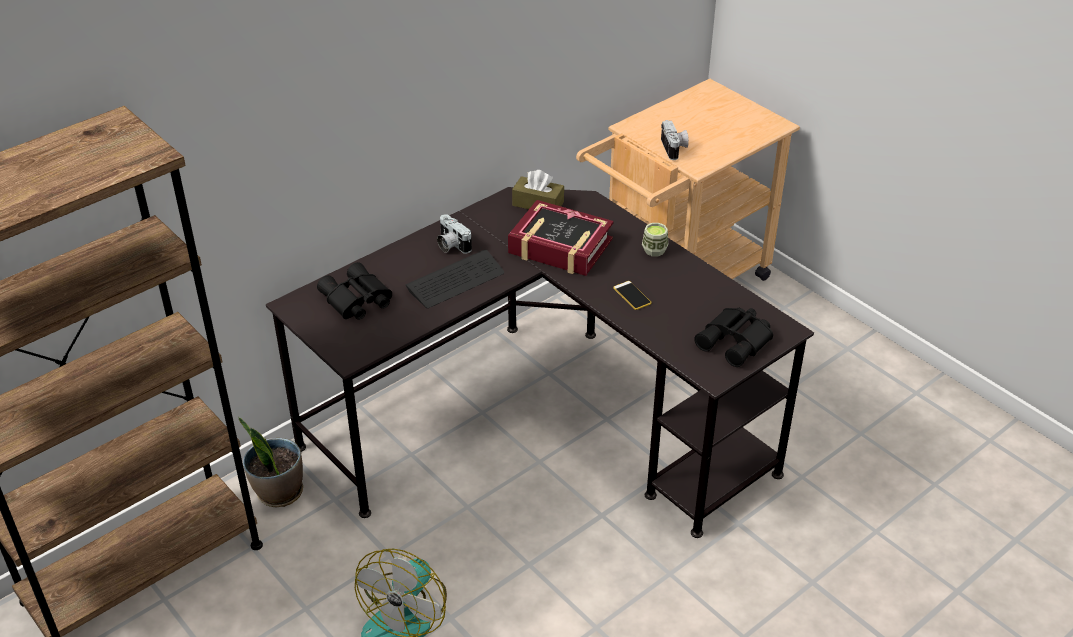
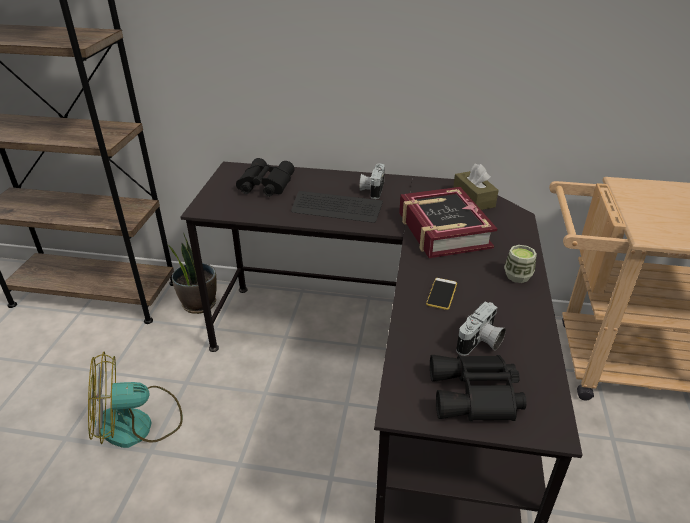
camera: 50 degrees right, 5 degrees down
(675, 149) = (642, 214): camera -> camera (481, 343)

